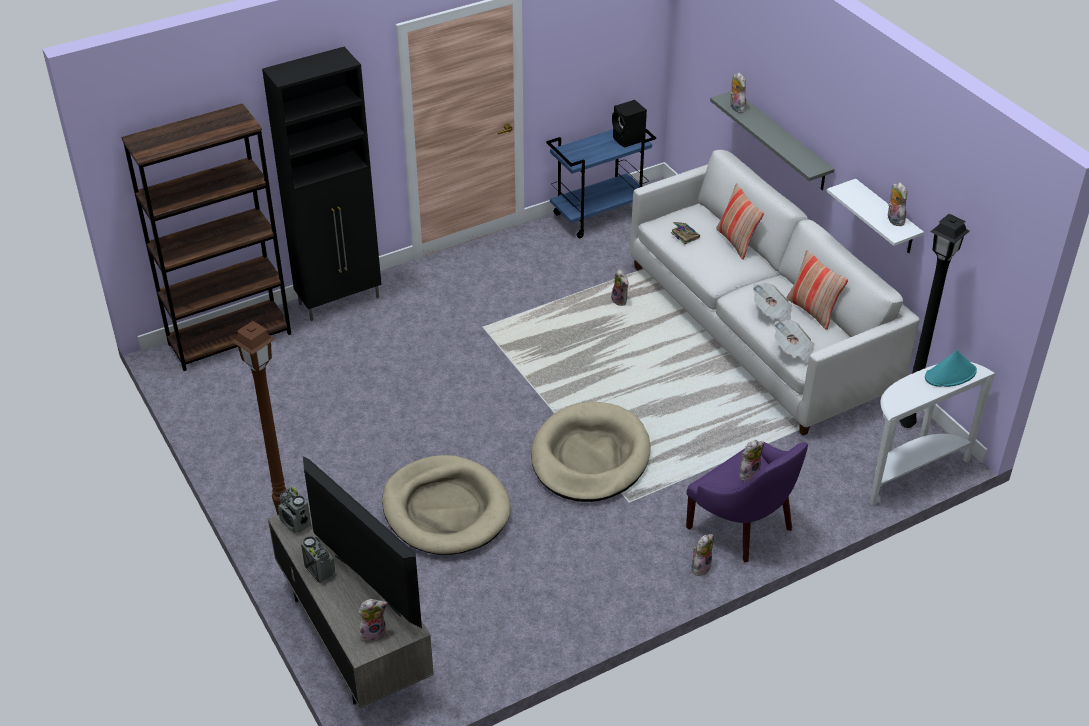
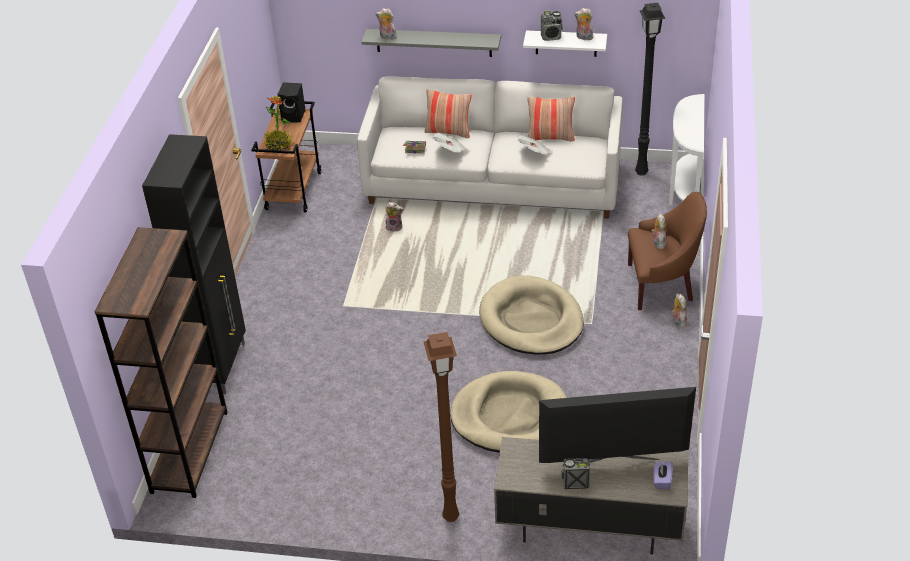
camera: 50 degrees left, 0 degrees up
(296, 523) = (514, 475): radio -> radio (551, 37)
(373, 632) = (662, 480): plush toy -> purple tissue box
(577, 154) = (279, 145): none -> potted plant
(599, 215) = (293, 190): blue cart -> brown cart
(744, 526) = (661, 285): purple armchair -> brown armchair
(793, 350) = (577, 164): newspaper -> newspaper (451, 151)
(950, 374) = (689, 109): turquoise hat -> none

